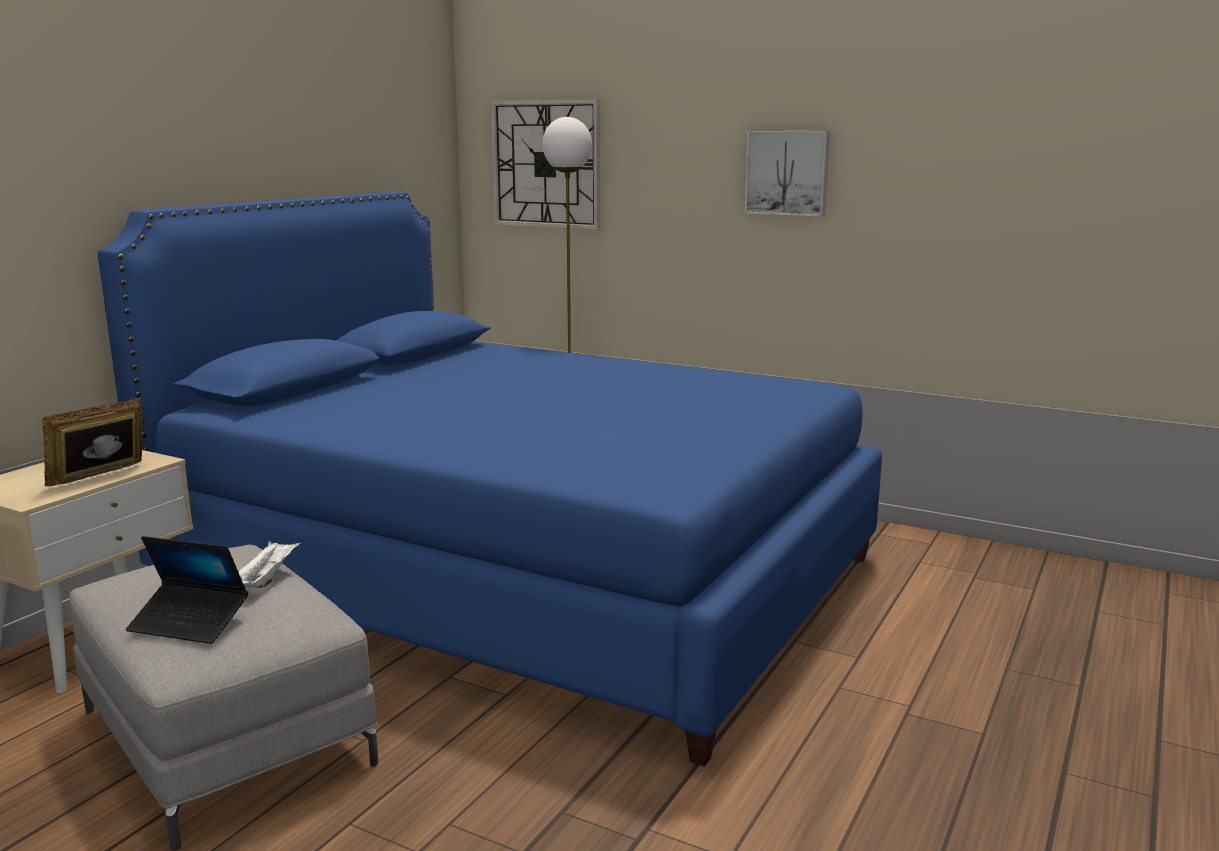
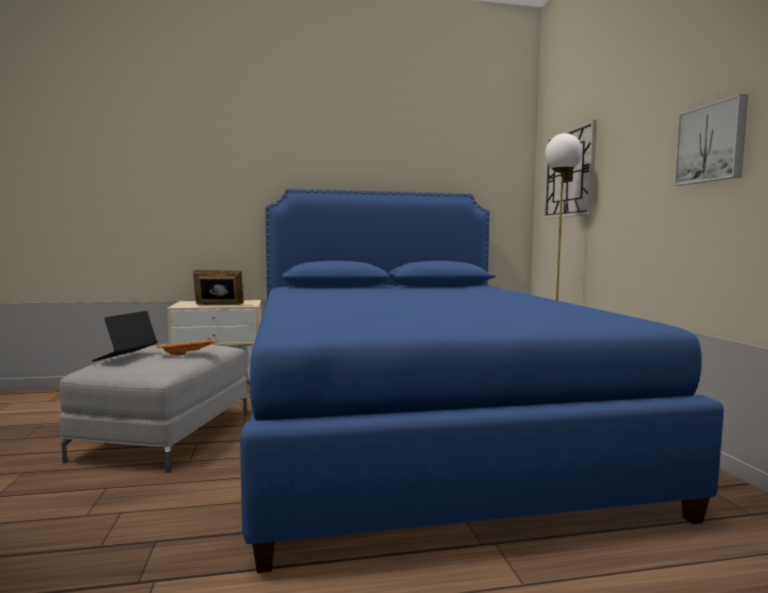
camera: 50 degrees right, 10 degrees down
(189, 623) = (125, 357): laptop -> laptop turned 45 degrees clockwise
(266, 578) = (187, 353): white tray -> orange tray

